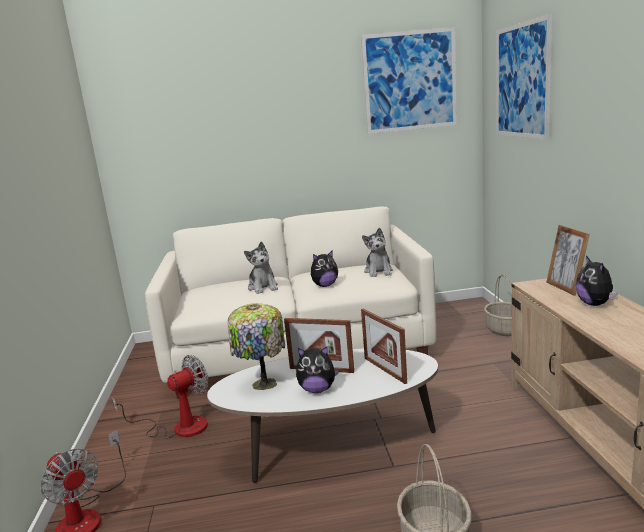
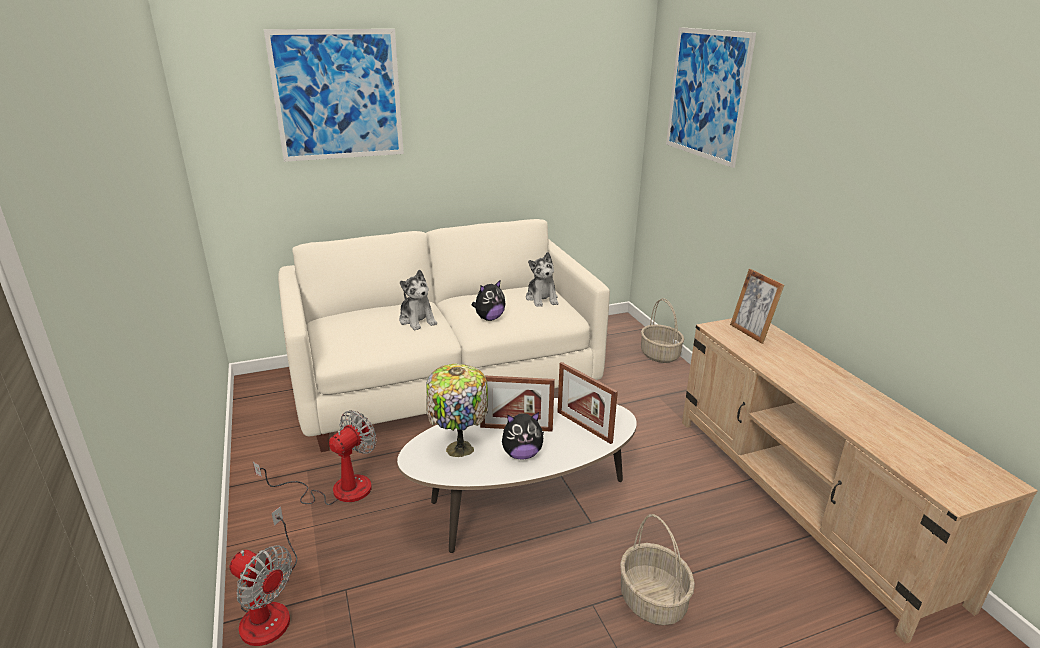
camera: 15 degrees left, 10 degrees up
(410, 81) = (575, 72): picture -> picture (338, 95)
(595, 304) = (784, 355): plush toy -> none

